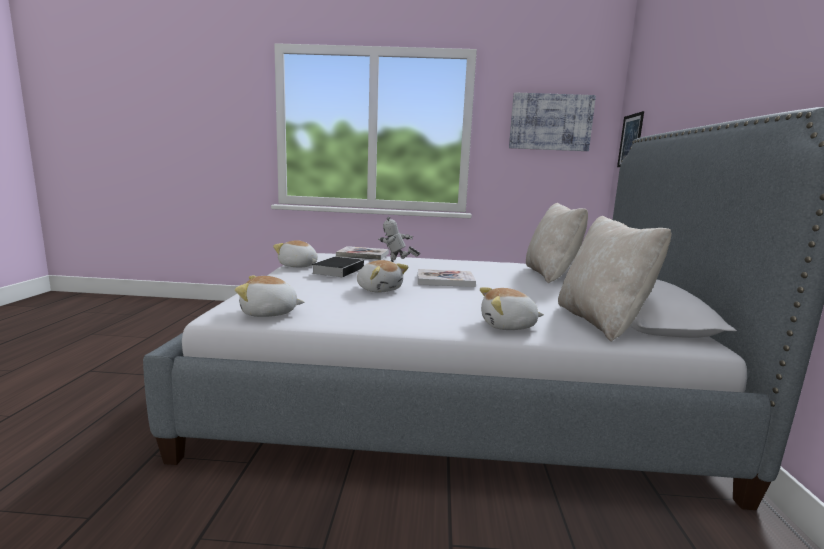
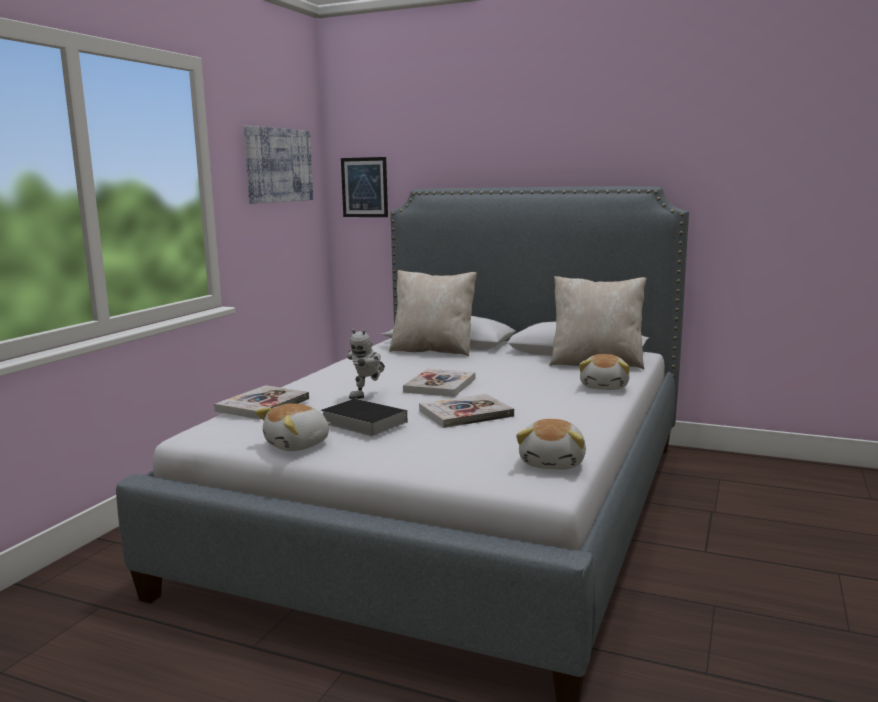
camera: 70 degrees left, 0 degrees up
(379, 289) = (466, 413): plush toy -> book

